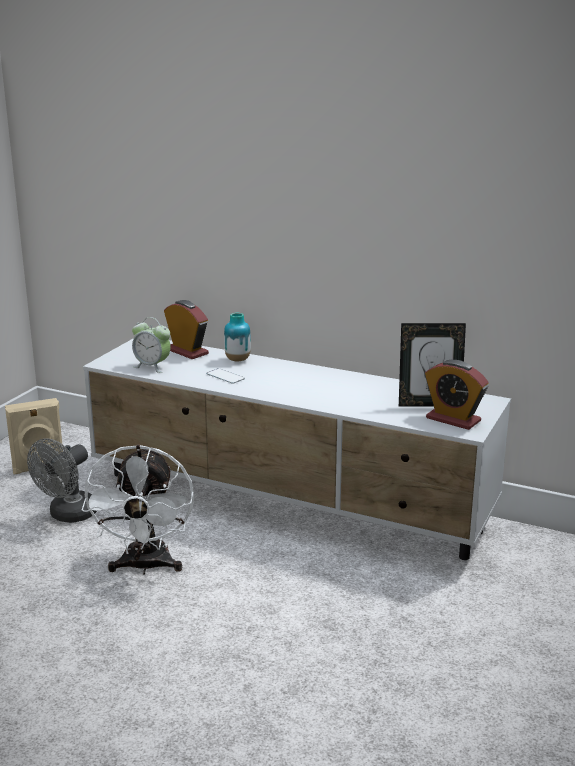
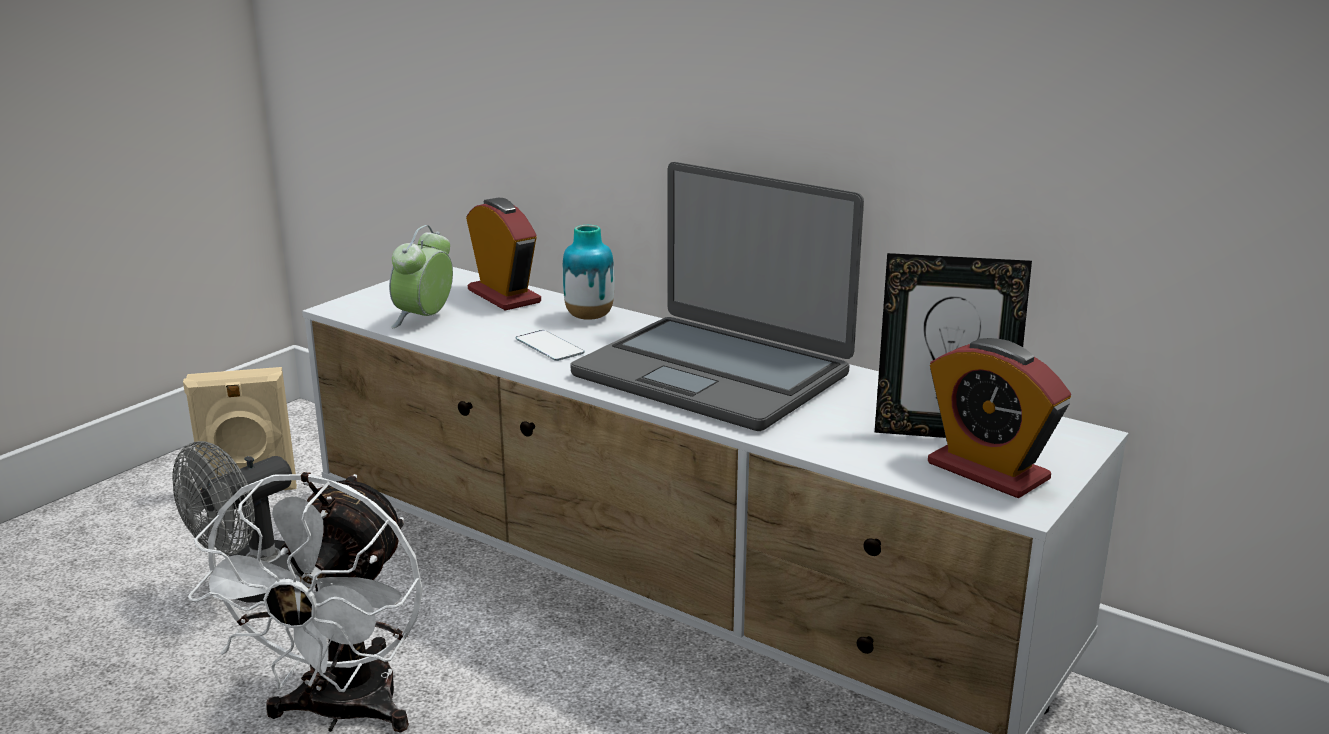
camera: 10 degrees right, 0 degrees up
(152, 366) = (424, 319): alarm clock -> alarm clock turned 75 degrees clockwise
(313, 384) = (713, 374): none -> laptop

